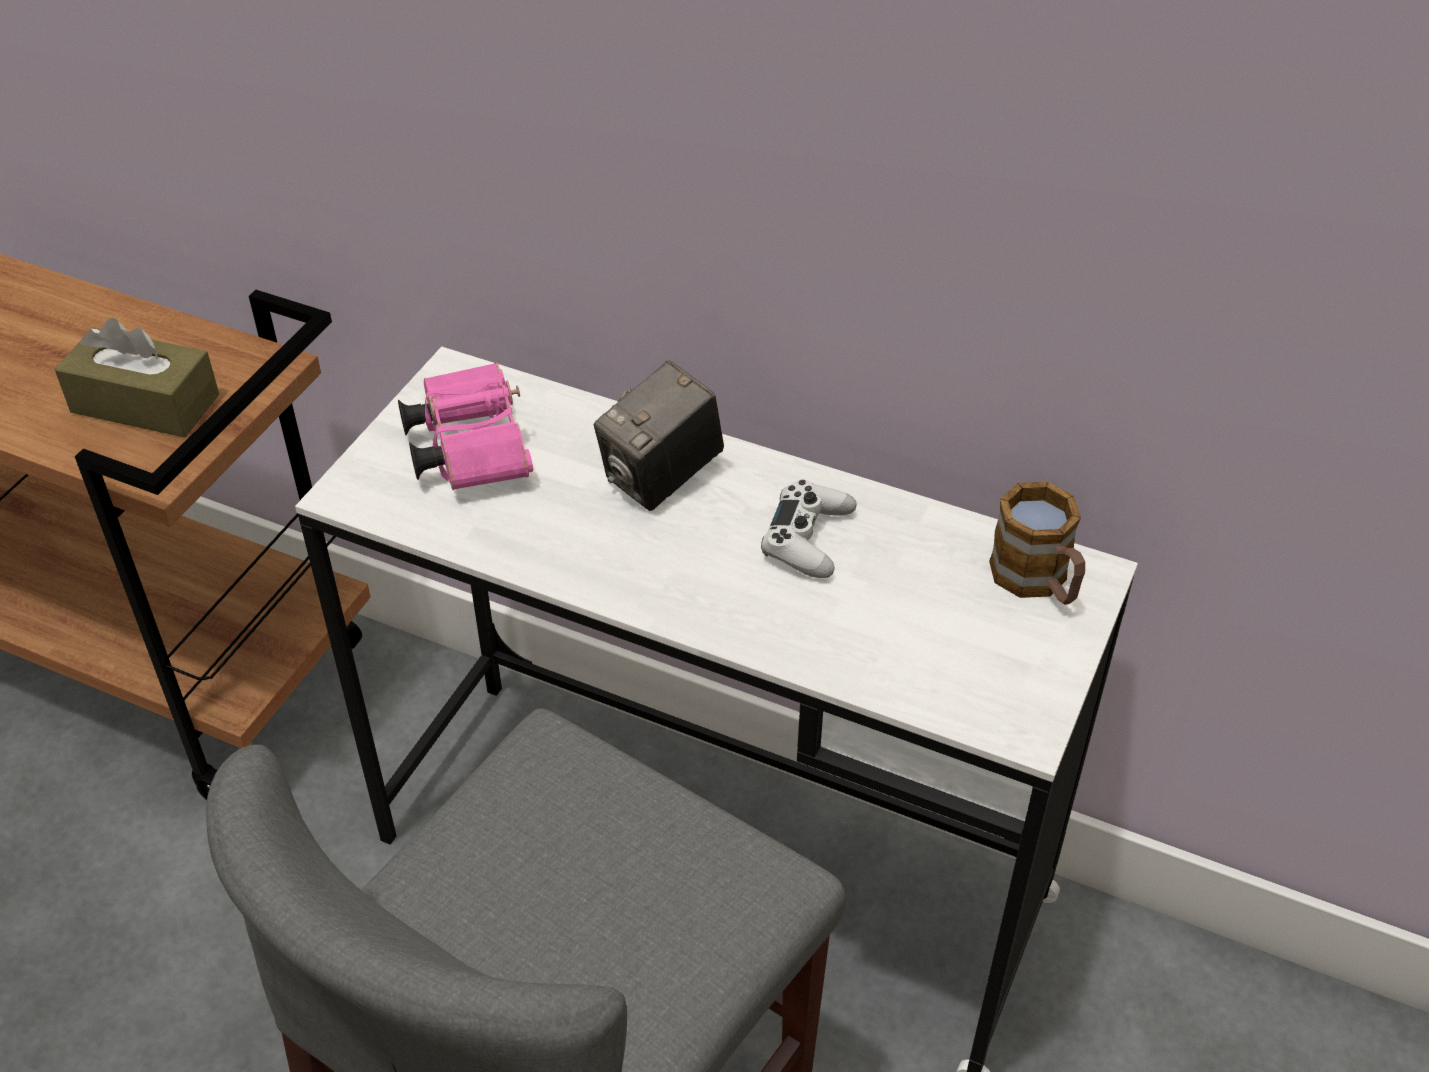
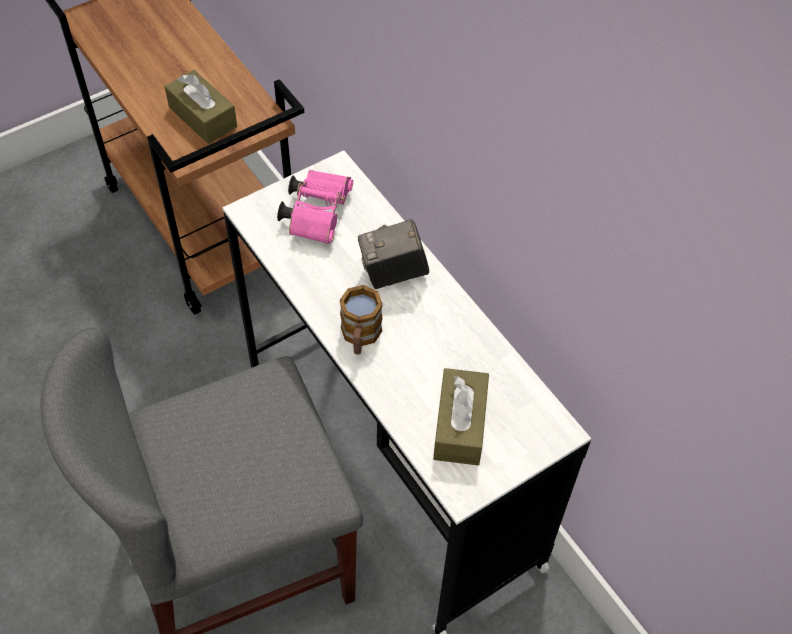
camera: 30 degrees right, 10 degrees up
(807, 539) = (437, 341): white game controller -> none
(940, 637) = (460, 425): none -> brown tissue box
(1037, 582) = (531, 422): mug -> mug (360, 337)

